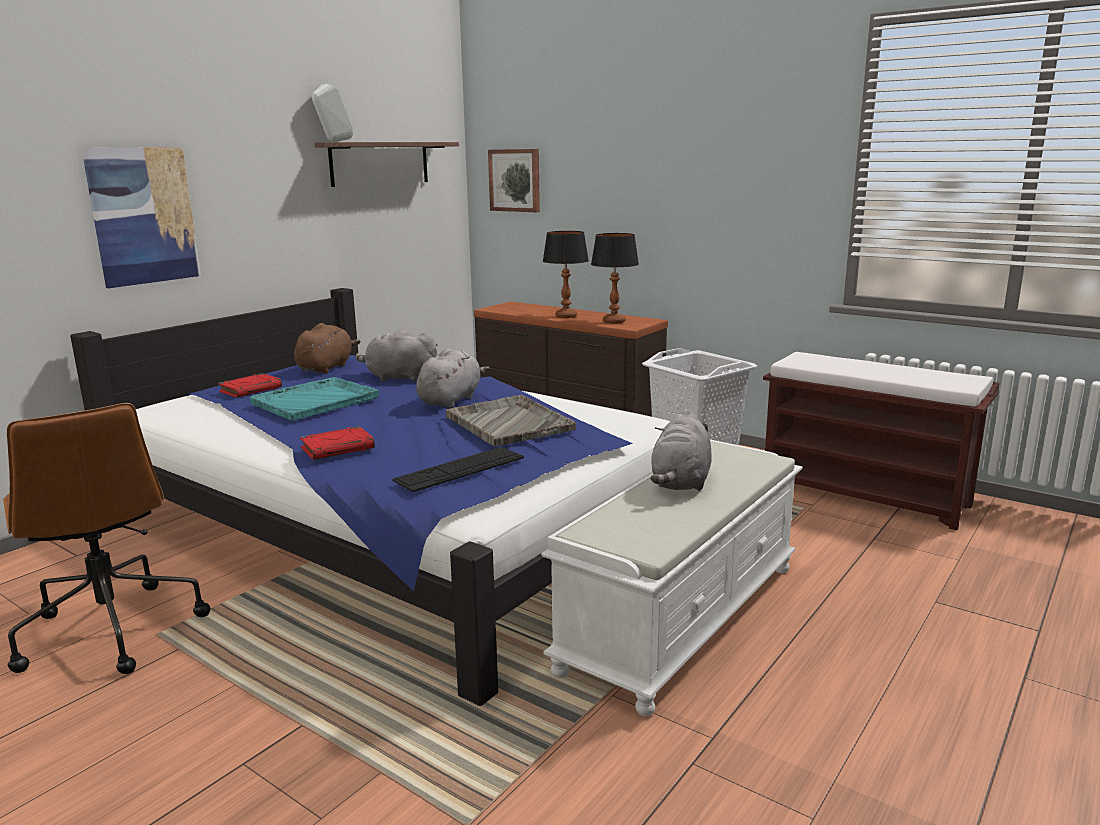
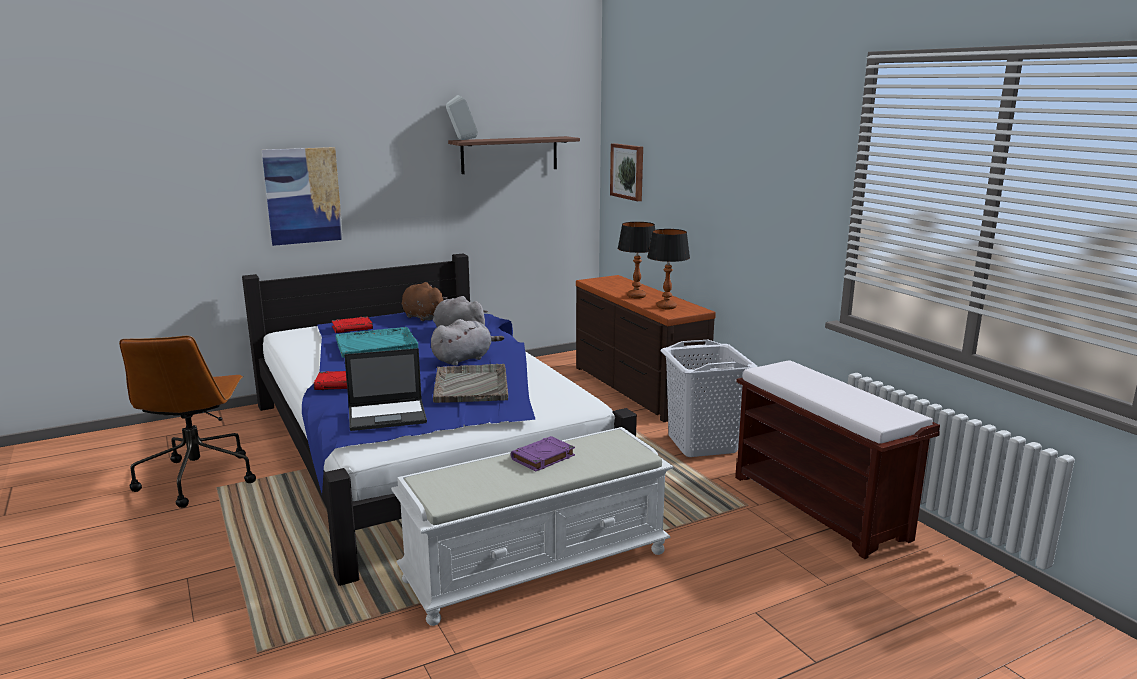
camera: 25 degrees right, 0 degrees up
(326, 368) = (422, 317): brown plush toy -> brown plush toy turned 90 degrees counterclockwise
(460, 469) = (388, 415): keyboard -> laptop
(680, 482) = (542, 458): grey plush toy -> purple book

